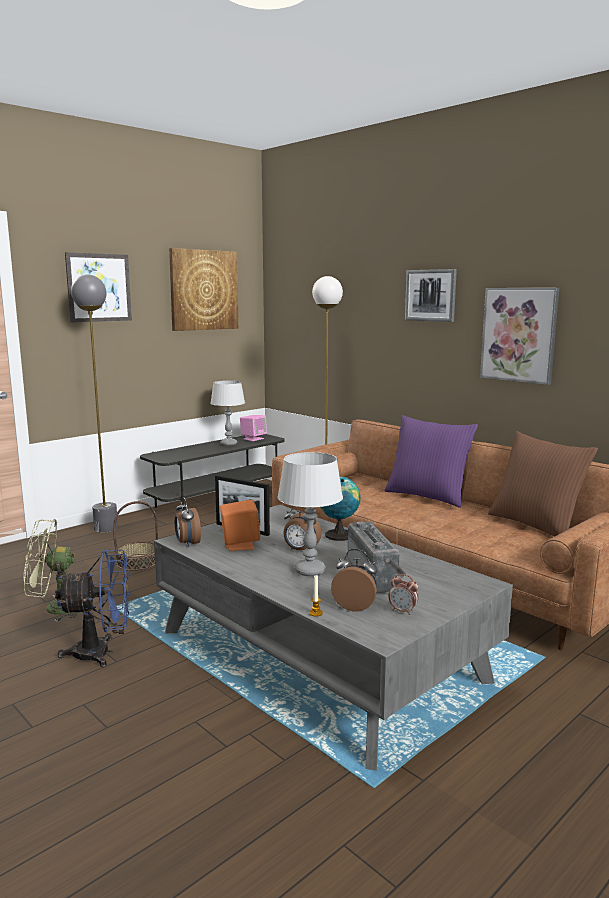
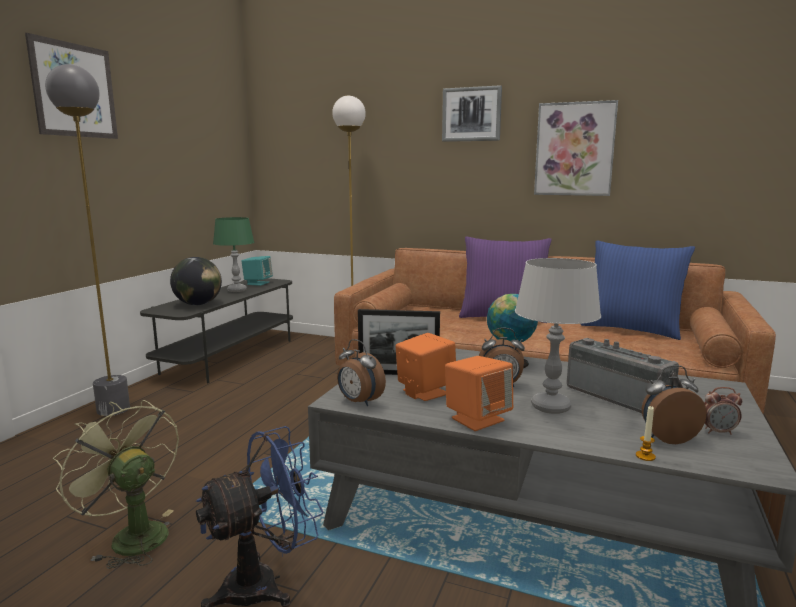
camera: 25 degrees left, 0 degrees up
(55, 609) = (131, 535): green fan -> green fan turned 75 degrees clockwise
(138, 562) = (198, 444): basket -> none
(185, 454) = (198, 304): none -> globe
(204, 290) = (193, 110): picture -> none
(229, 444) = (237, 290): grey table lamp -> green table lamp
(245, 568) = (477, 419): none -> orange speaker
(253, 439) = (258, 283): pink speaker -> turquoise speaker
(536, 525) = (631, 329): brown pillow -> blue pillow

